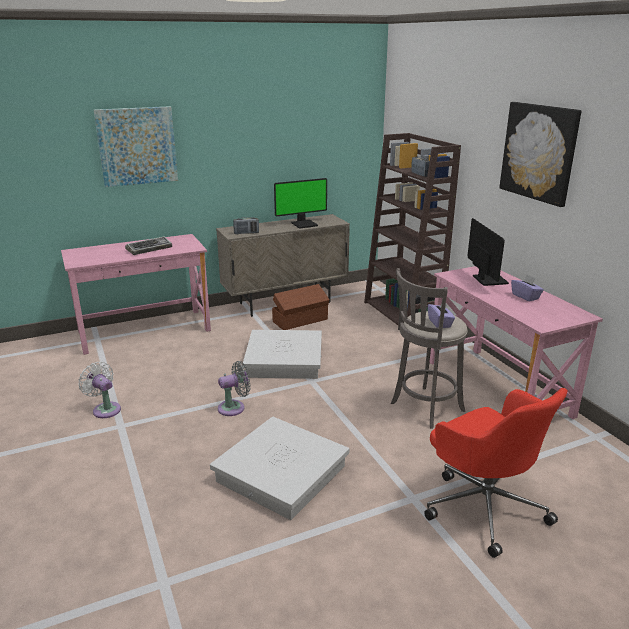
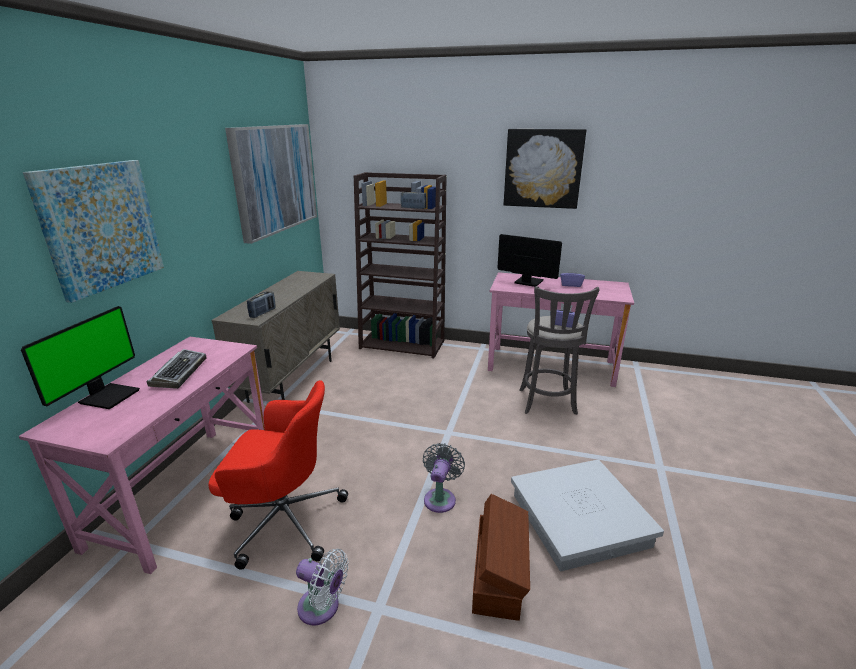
camera: 50 degrees left, 0 degrees up
(105, 409) = (322, 608): white fan -> white fan turned 150 degrees counterclockwise
(284, 361) = (395, 429): white storage box -> none
(301, 320) = (338, 388): brown storage box -> brown storage box (499, 573)
(304, 224) = (297, 286): monitor -> monitor (108, 396)
(319, 129) = (274, 179): none -> picture
(484, 505) = (686, 442): red office chair -> red office chair (284, 520)

